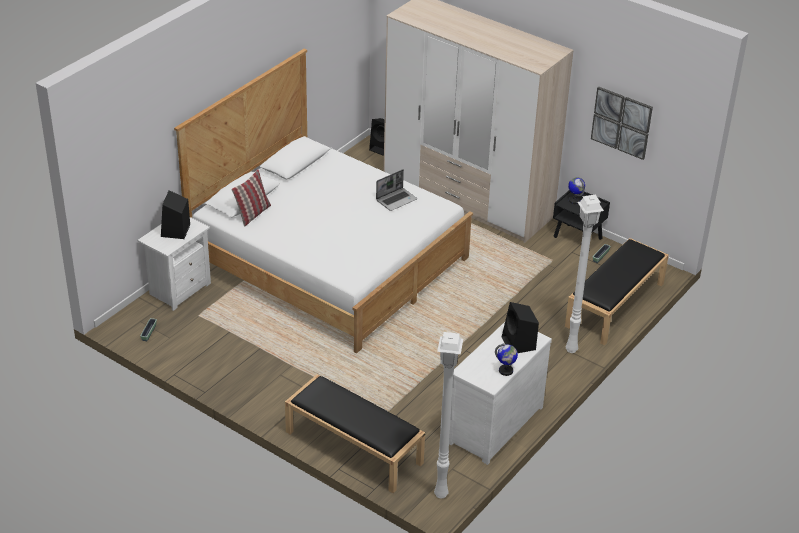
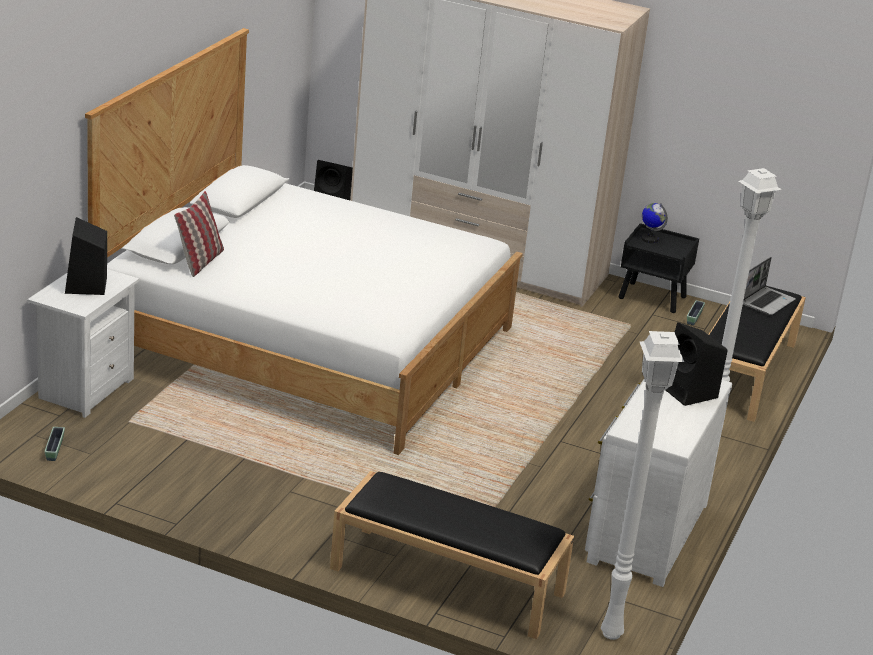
camera: 15 degrees left, 10 degrees down
(396, 200) = (410, 237): laptop -> laptop (767, 302)
(506, 371) = (689, 426): globe -> none
(621, 122) = (722, 111): picture -> none

